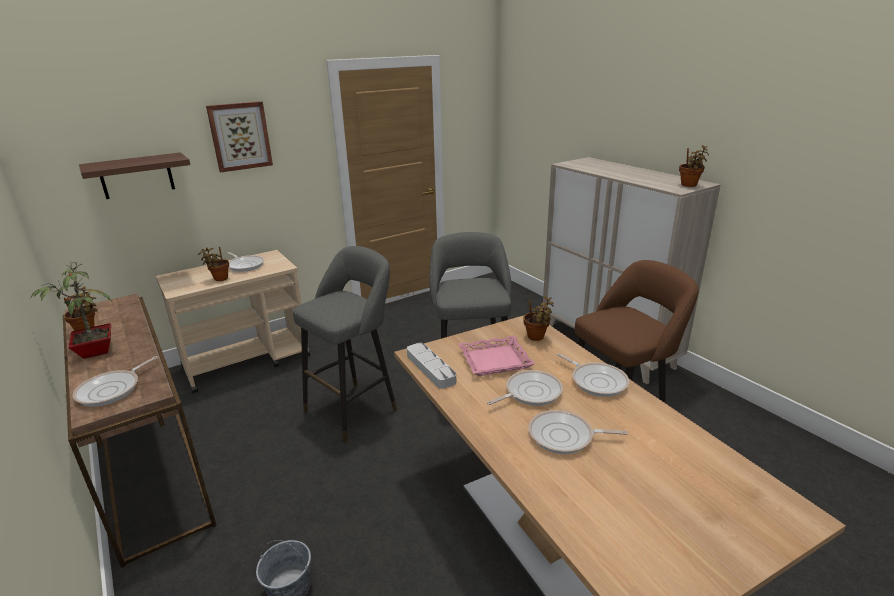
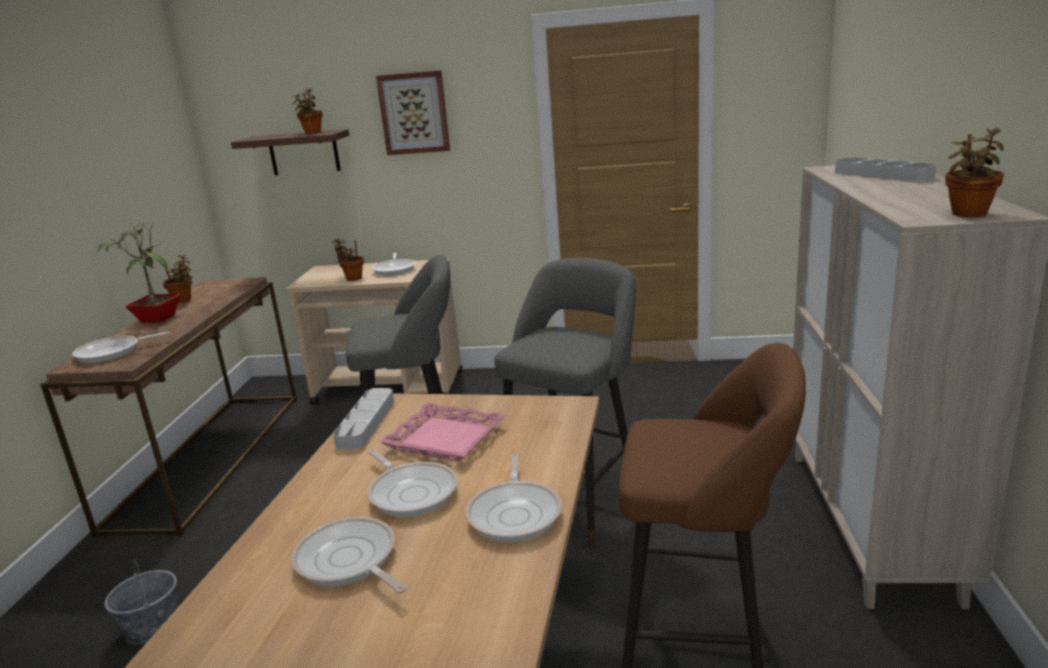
camera: 40 degrees right, 5 degrees down
(530, 392) = (411, 492): frying pan -> frying pan turned 45 degrees clockwise
(537, 337) = (545, 429): potted plant -> potted plant (312, 133)
(602, 166) = (882, 175): none -> grey tray

